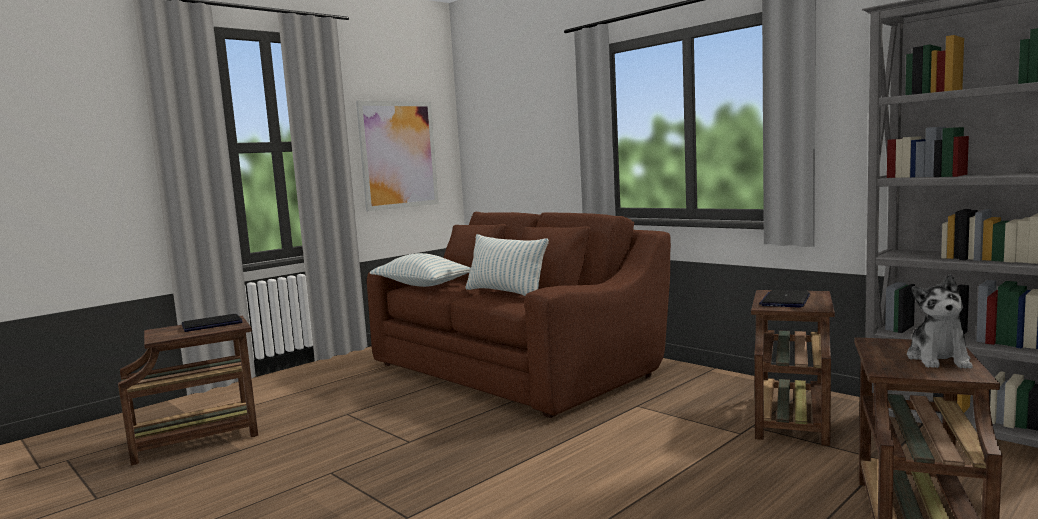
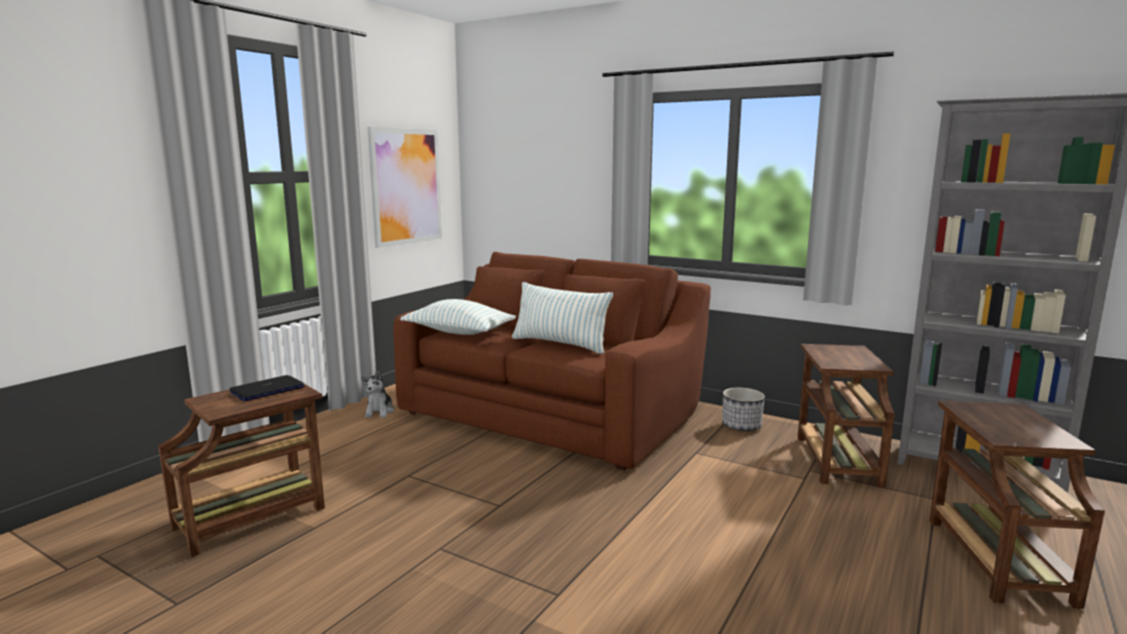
camera: 15 degrees left, 5 degrees up
(706, 383) = (741, 426): none -> planter
(785, 300) = (839, 357): laptop -> none
(939, 359) = (1027, 425): plush toy -> plush toy (379, 412)

